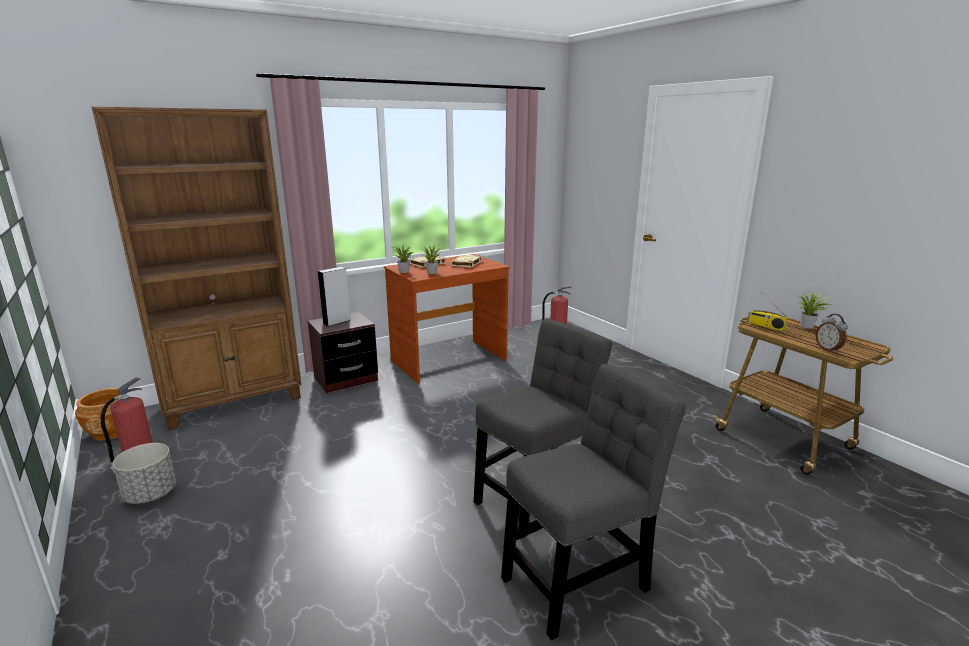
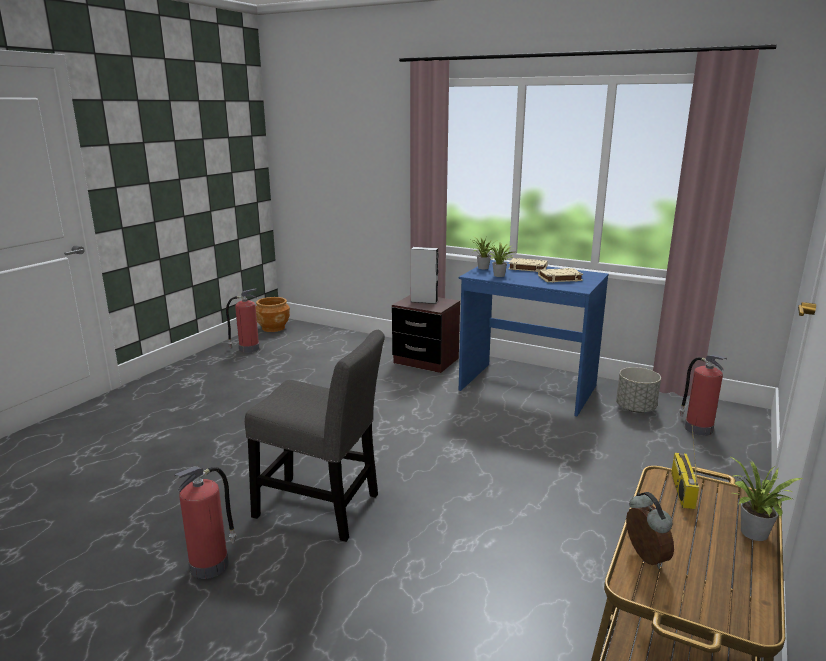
camera: 60 degrees right, 0 degrees up
(151, 494) = (219, 365): grey planter -> grey planter (635, 408)
(234, 401) = (345, 341): brown bookcase -> none
(449, 361) = (527, 388): brown desk -> blue desk
(580, 579) = (211, 564): grey chair -> fire extinguisher
(828, 349) = (643, 558): alarm clock -> alarm clock turned 120 degrees clockwise

